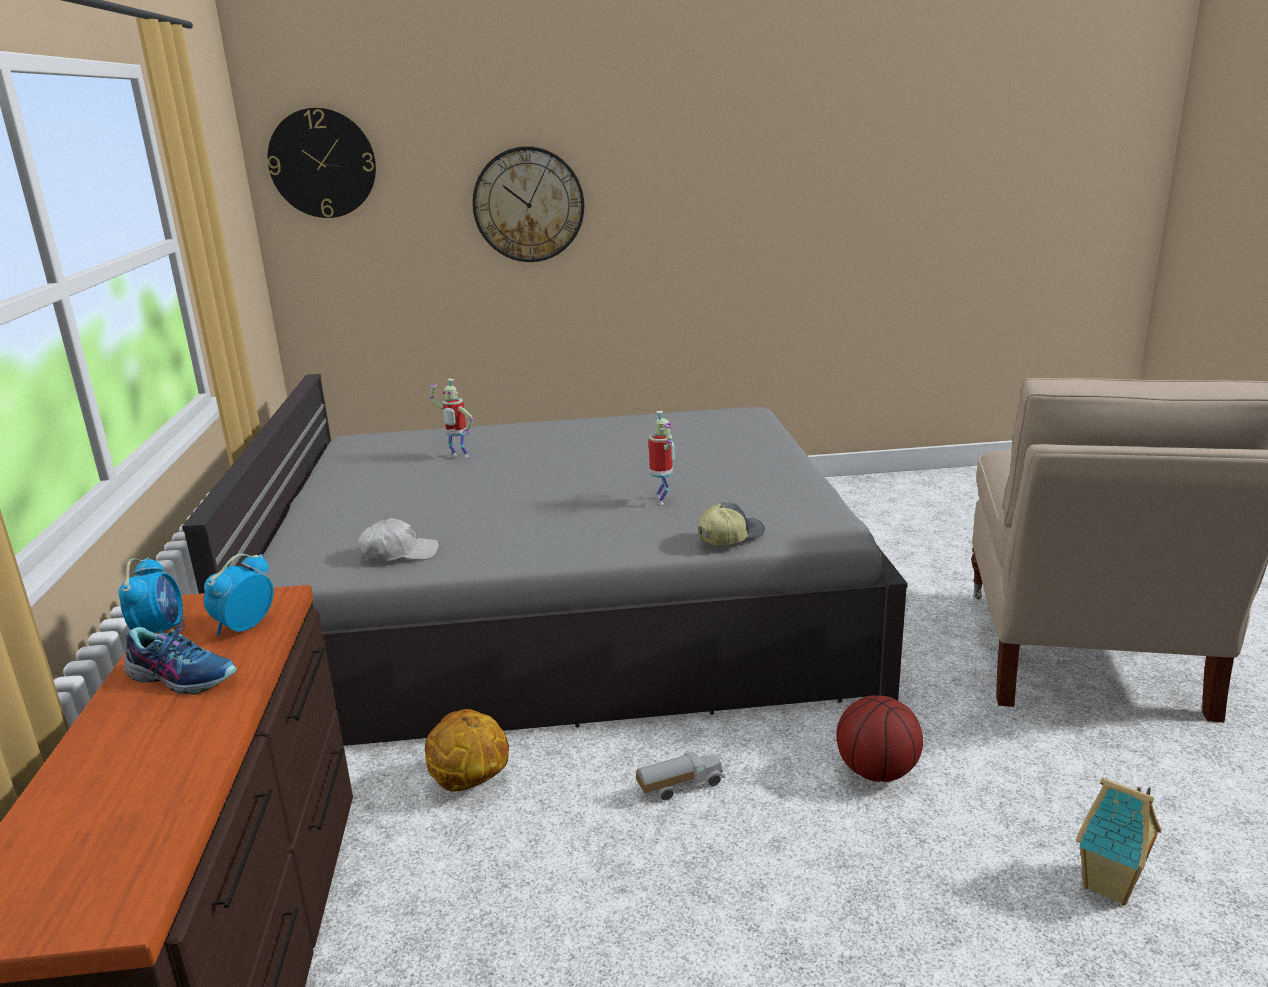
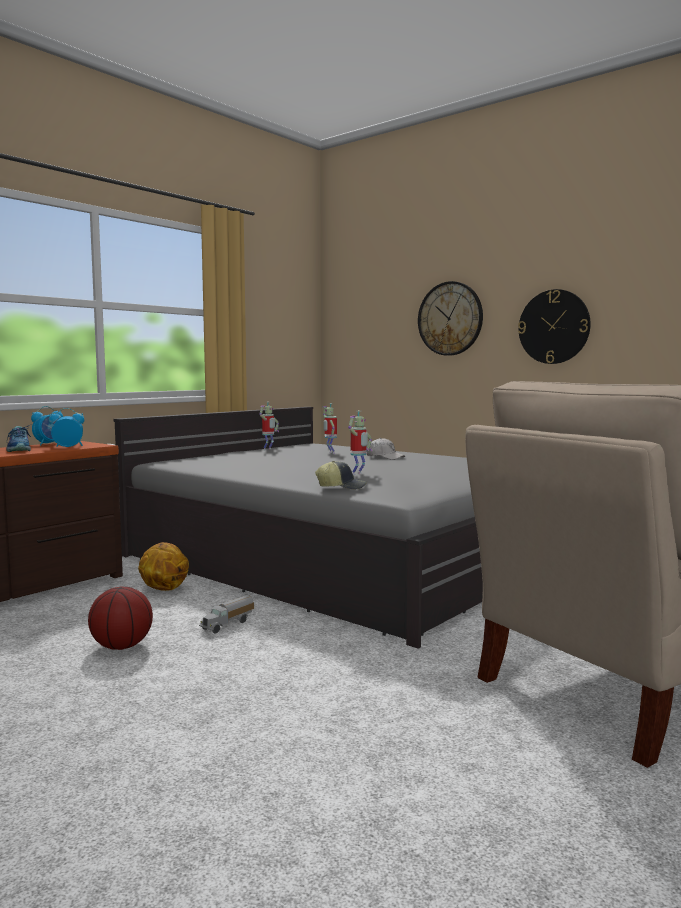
camera: 45 degrees right, 15 degrees down
(322, 163) = (351, 295): wall clock -> wall clock (554, 327)
(342, 476) = (268, 449): none -> toy robot
(399, 554) = (208, 465): white cap -> white cap (385, 457)
(680, 786) = (228, 625): toy truck -> toy truck turned 105 degrees clockwise
(877, 772) = (325, 664): basketball -> basketball (121, 647)
(1111, 886) = (318, 765): toy house -> none

